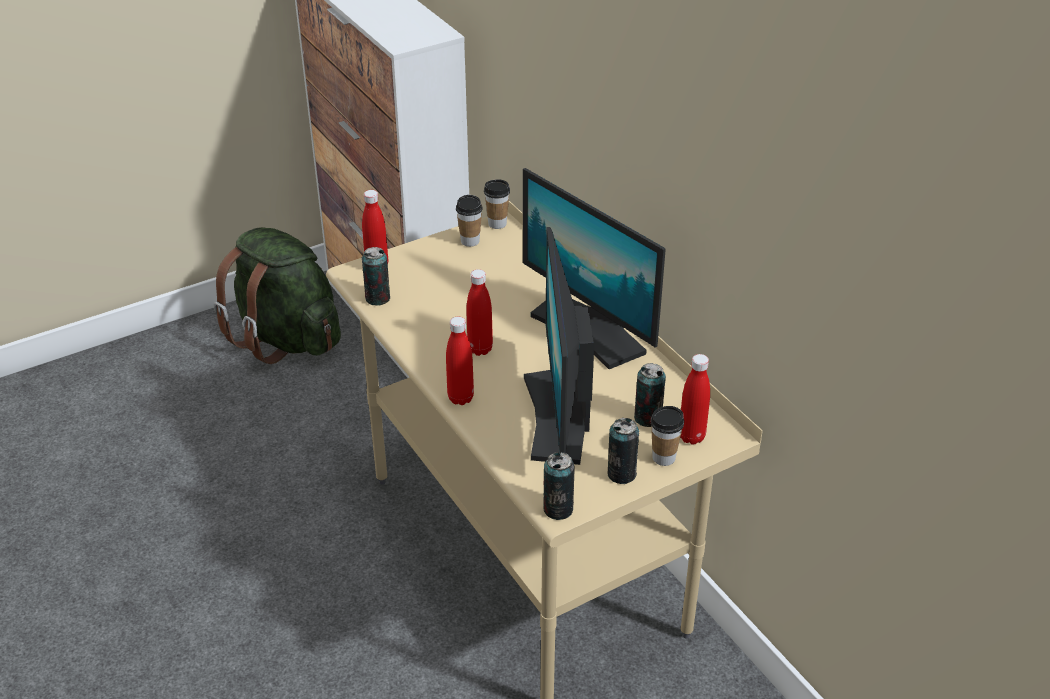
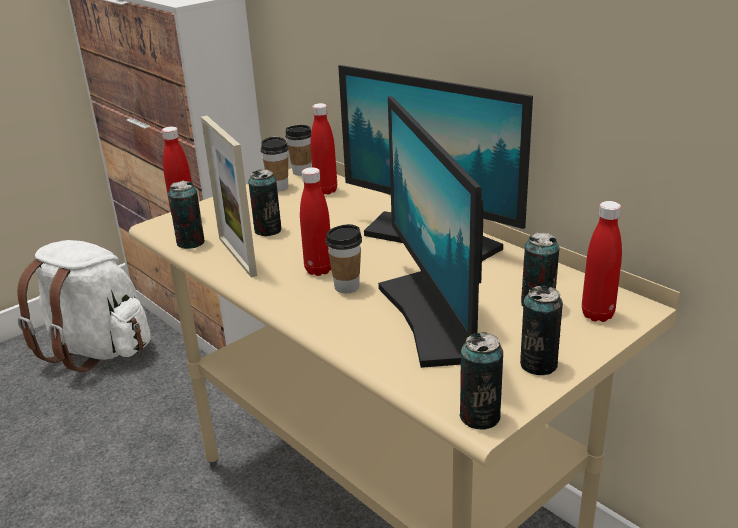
camera: 10 degrees left, 10 degrees down
(286, 338) = (97, 349): green backpack -> white backpack
(414, 321) = (237, 256): none -> picture frame
(447, 295) = (268, 230): none -> can
(460, 398) = (311, 317): red bottle -> red bottle (325, 191)
(663, 458) = (578, 340): cup -> cup (346, 287)

